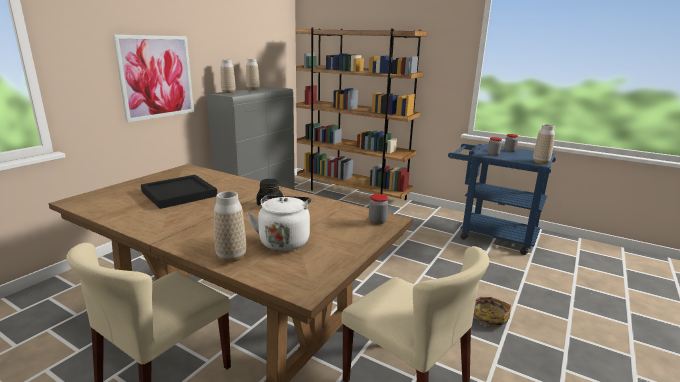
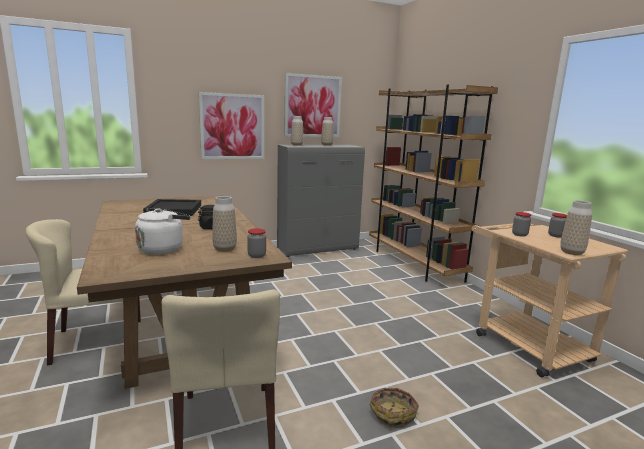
camera: 35 degrees right, 5 degrees down
(231, 257) = (113, 248): vase -> vase (225, 249)
(232, 47) = (313, 106): none -> picture
(490, 234) = (524, 342): blue cart -> beige cart

